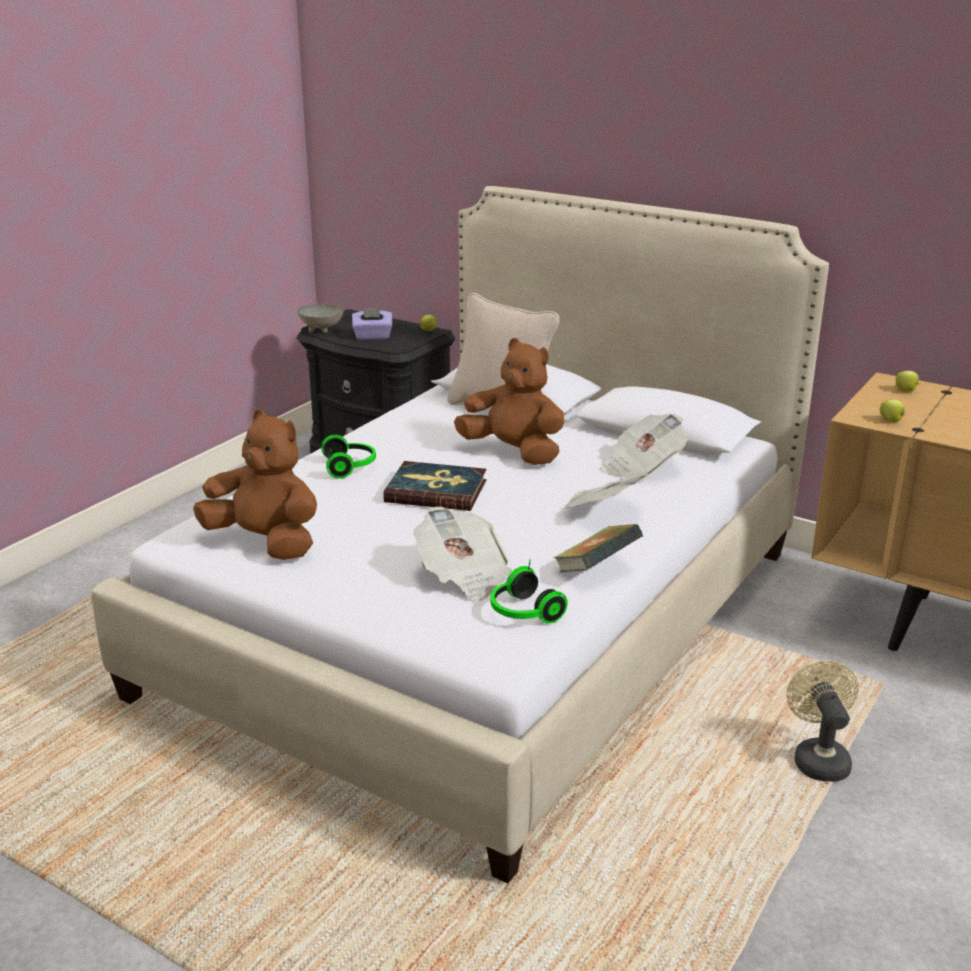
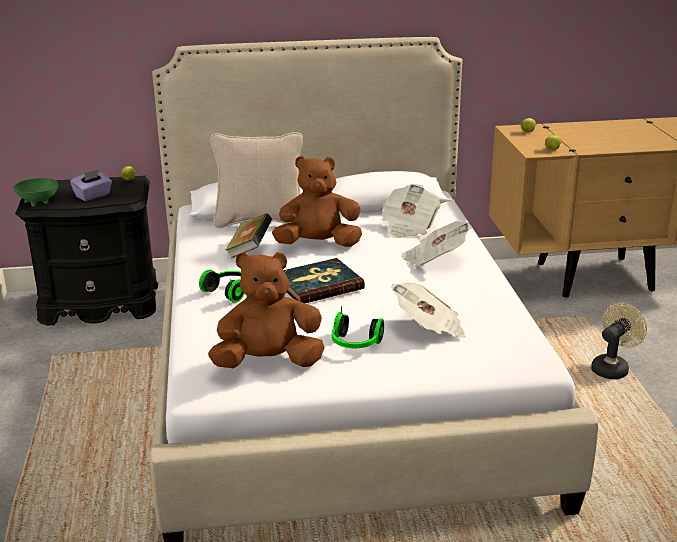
camera: 40 degrees left, 0 degrees up
(322, 329) = (39, 202): grey bowl -> green bowl
(522, 613) = (499, 333): headphones -> headphones (355, 344)
(596, 569) = (490, 293): book -> book (249, 250)
(818, 758) = (612, 368): beige fan -> beige fan turned 90 degrees clockwise

